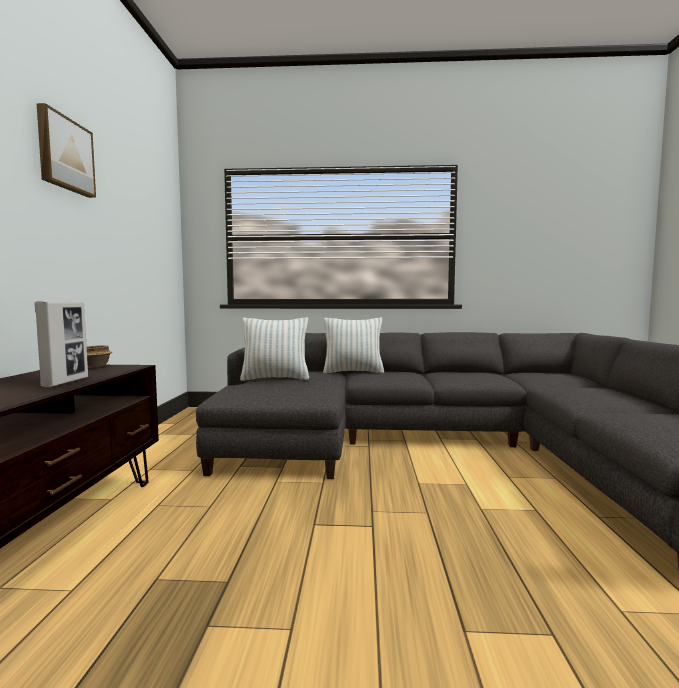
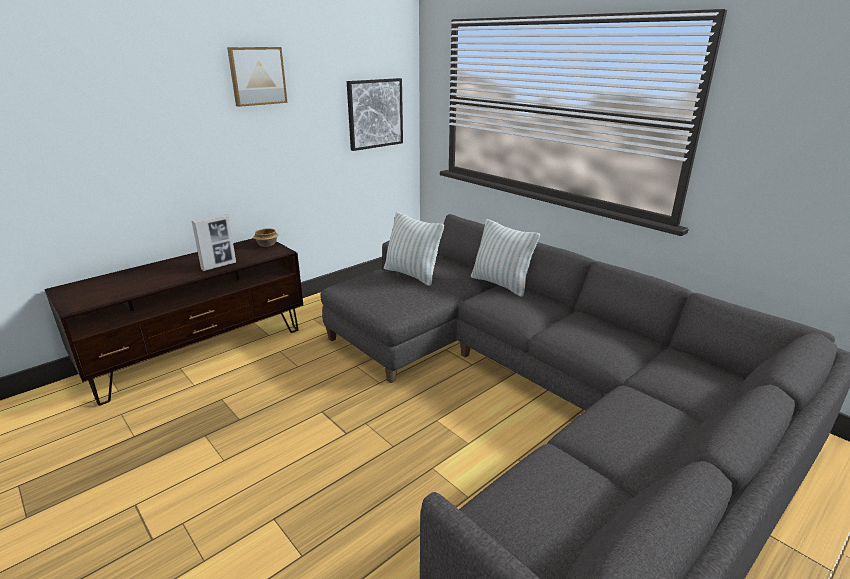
camera: 45 degrees right, 20 degrees up
(156, 242) = (375, 113): none -> picture

